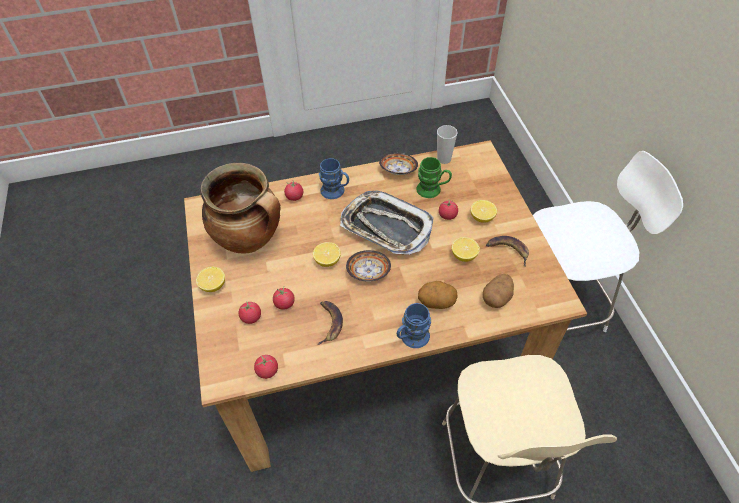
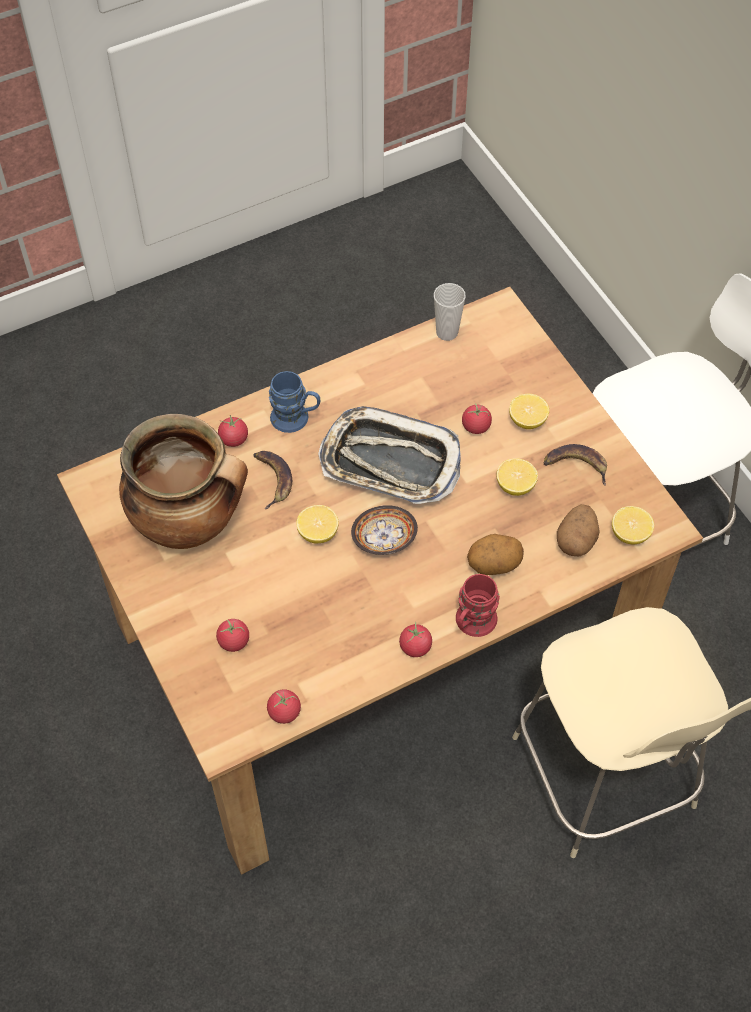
camera: 15 degrees left, 5 degrees up
(213, 285) = (159, 605): lemon -> lemon (630, 534)
(284, 303) = (275, 610): tomato -> tomato (415, 647)
(329, 323) = (350, 625): banana -> banana (272, 479)
(398, 171) = (382, 365): bowl -> none
(411, 339) = (472, 624): blue mug -> red mug
(432, 191) = (443, 389): green mug -> none

